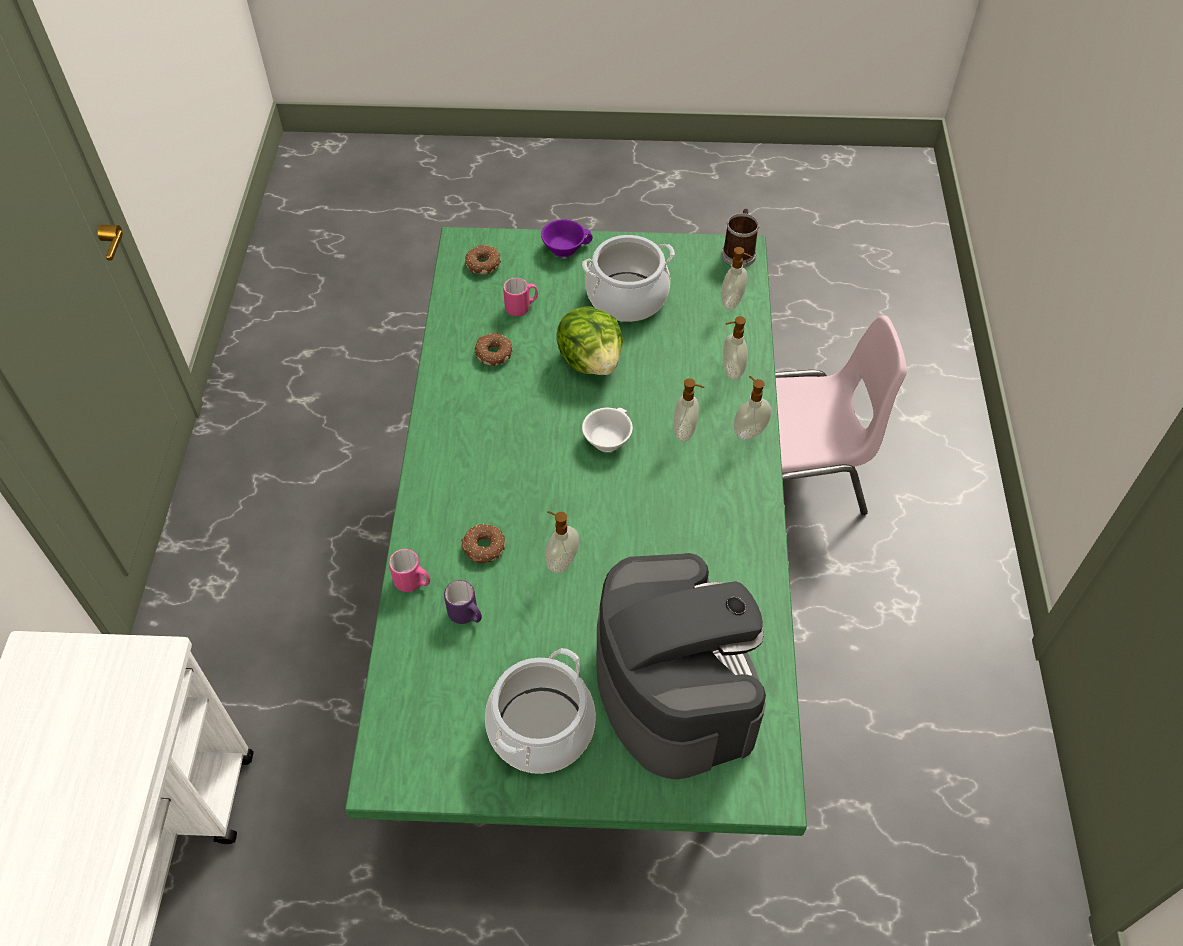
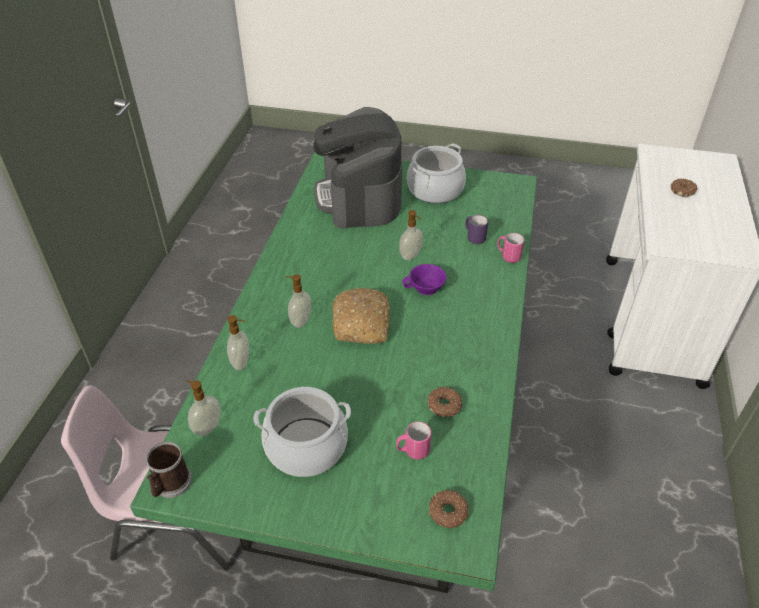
camera: 170 degrees left, 10 degrees down
(483, 548) = (461, 268): donut -> donut (682, 191)
(564, 247) = (354, 523): purple cup -> purple cup (425, 289)
(591, 360) = (358, 387): lettuce -> none
(606, 438) = (362, 324): white cup -> bread
(749, 431) = (252, 314): soap dispenser -> none

